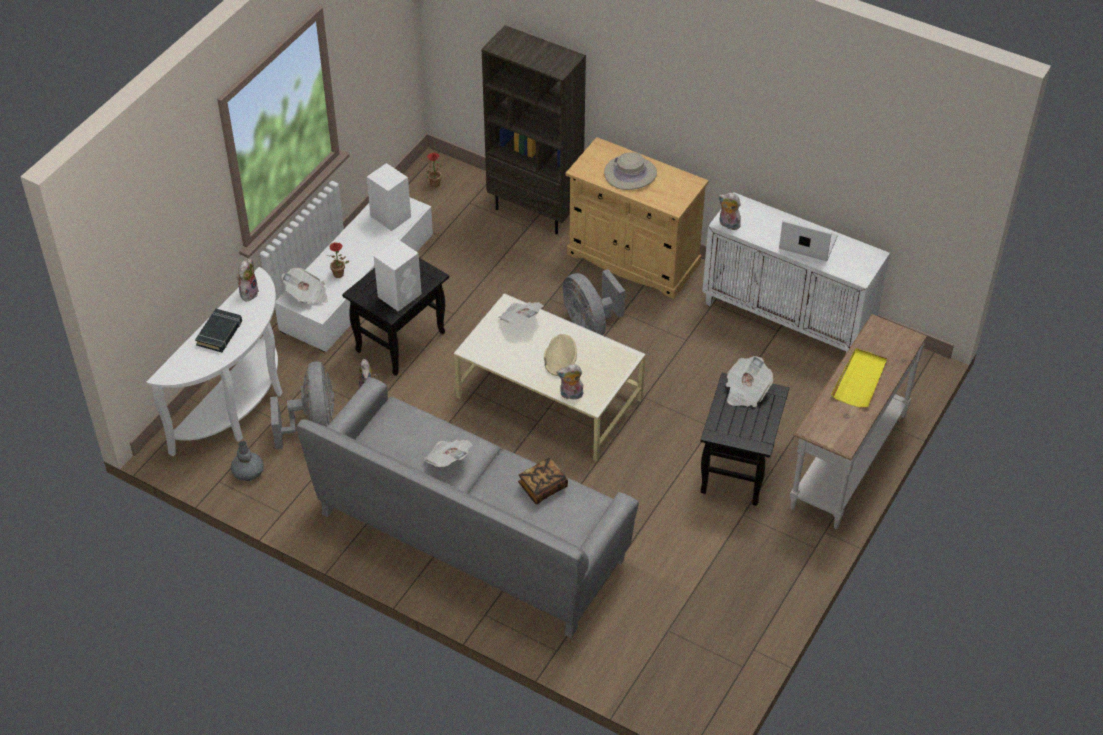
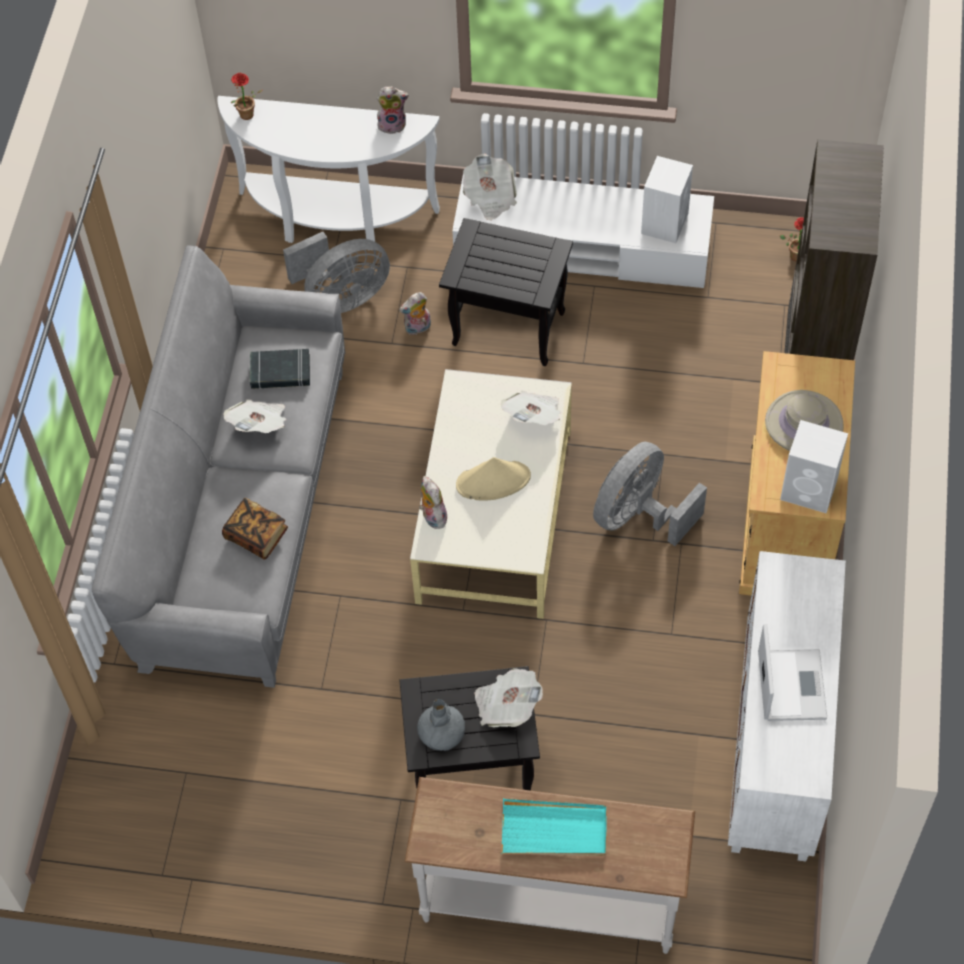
camera: 70 degrees right, 10 degrees up
(219, 333) = (317, 126): black book -> black book (280, 372)
(248, 472) = (247, 268): grey vase -> grey vase (441, 733)
(340, 275) = (540, 215): potted plant -> potted plant (247, 117)
(400, 295) = (490, 273): white speaker -> white speaker (810, 489)
(728, 225) = (774, 574): plush toy -> none
(860, 380) = (554, 831): yellow tray -> turquoise tray

